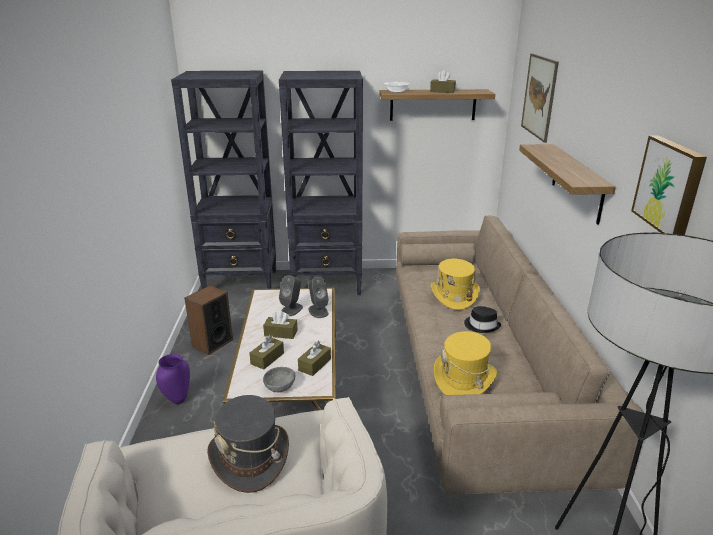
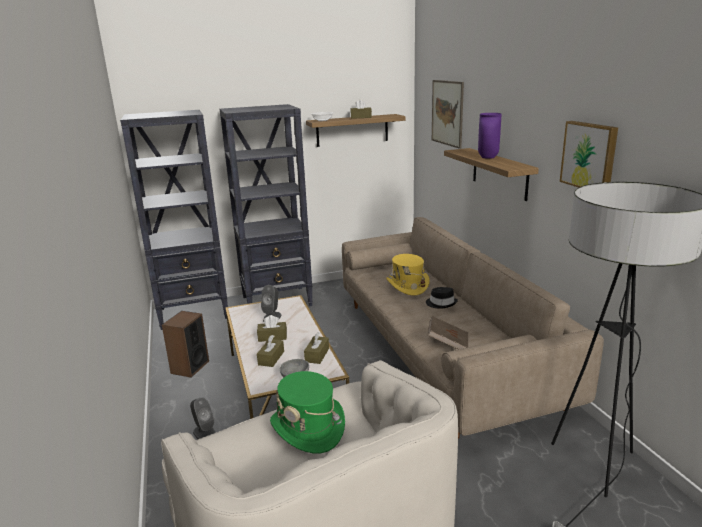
camera: 15 degrees left, 5 degrees down
(177, 400) = (178, 420): purple vase -> purple vase (487, 157)
(250, 457) = (308, 428): grey hat -> green hat
(318, 311) = (297, 315): grey speaker -> grey speaker (204, 432)
(464, 379) = (448, 343): yellow hat -> brown book

